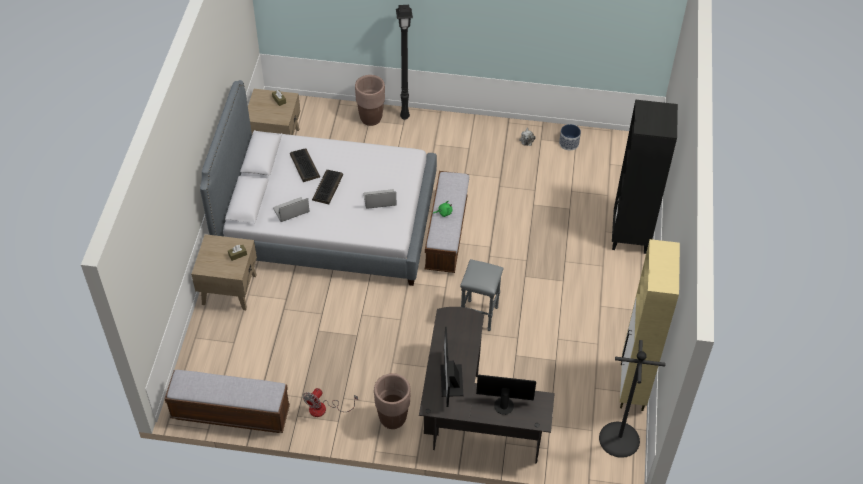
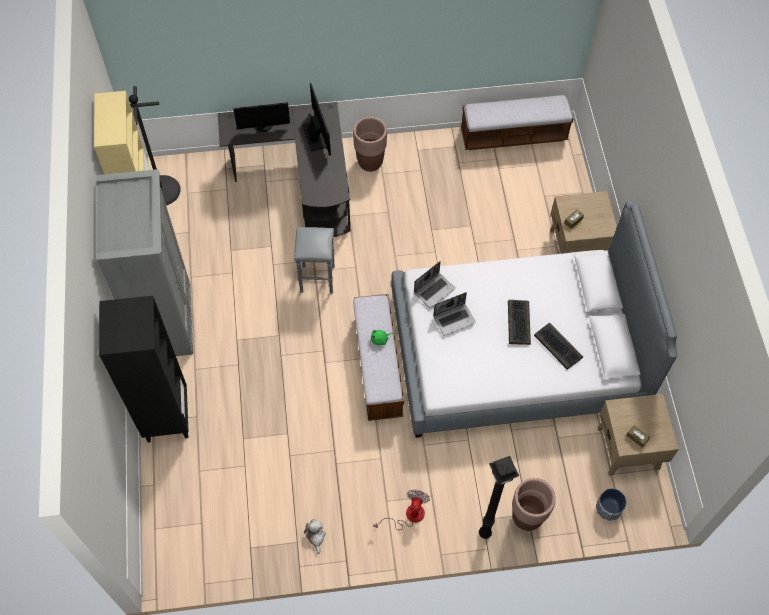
camera: 165 degrees right, 10 degrees up
(291, 211) = (544, 283): laptop -> laptop (434, 290)
(324, 409) = (434, 157): fan -> fan (408, 516)
(569, 143) = (259, 544): planter -> planter (608, 508)
(624, 310) = (166, 321): none -> grey wardrobe

